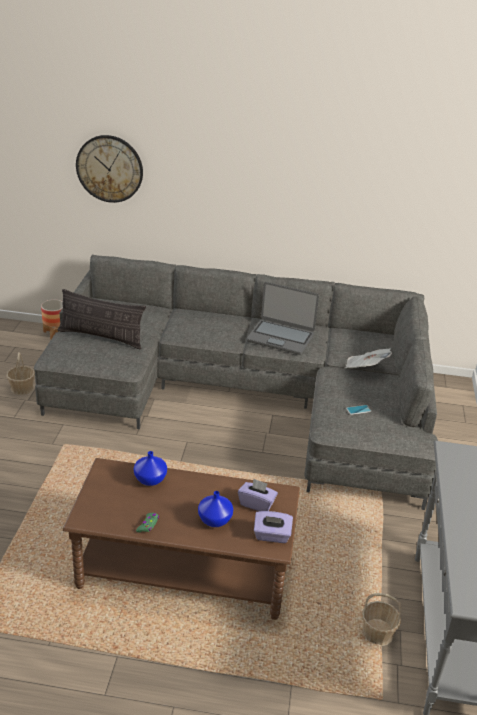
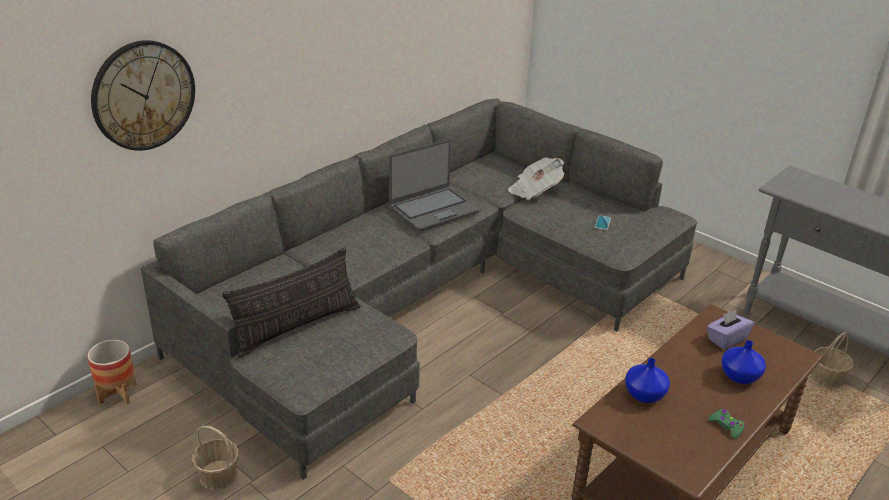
camera: 55 degrees left, 0 degrees up
(272, 536) = (781, 350): purple tissue box -> none

